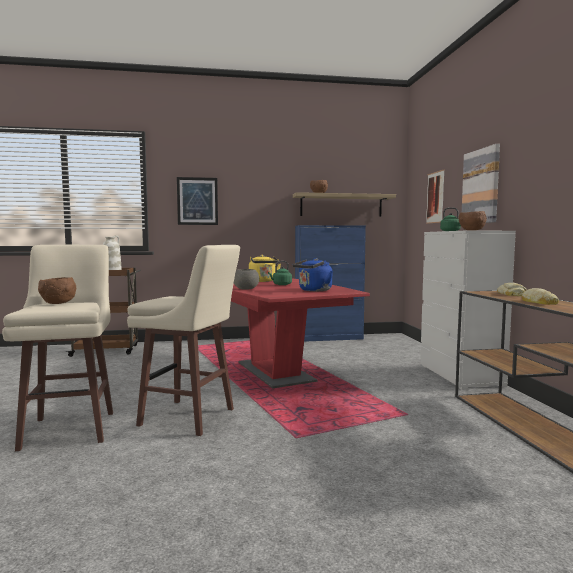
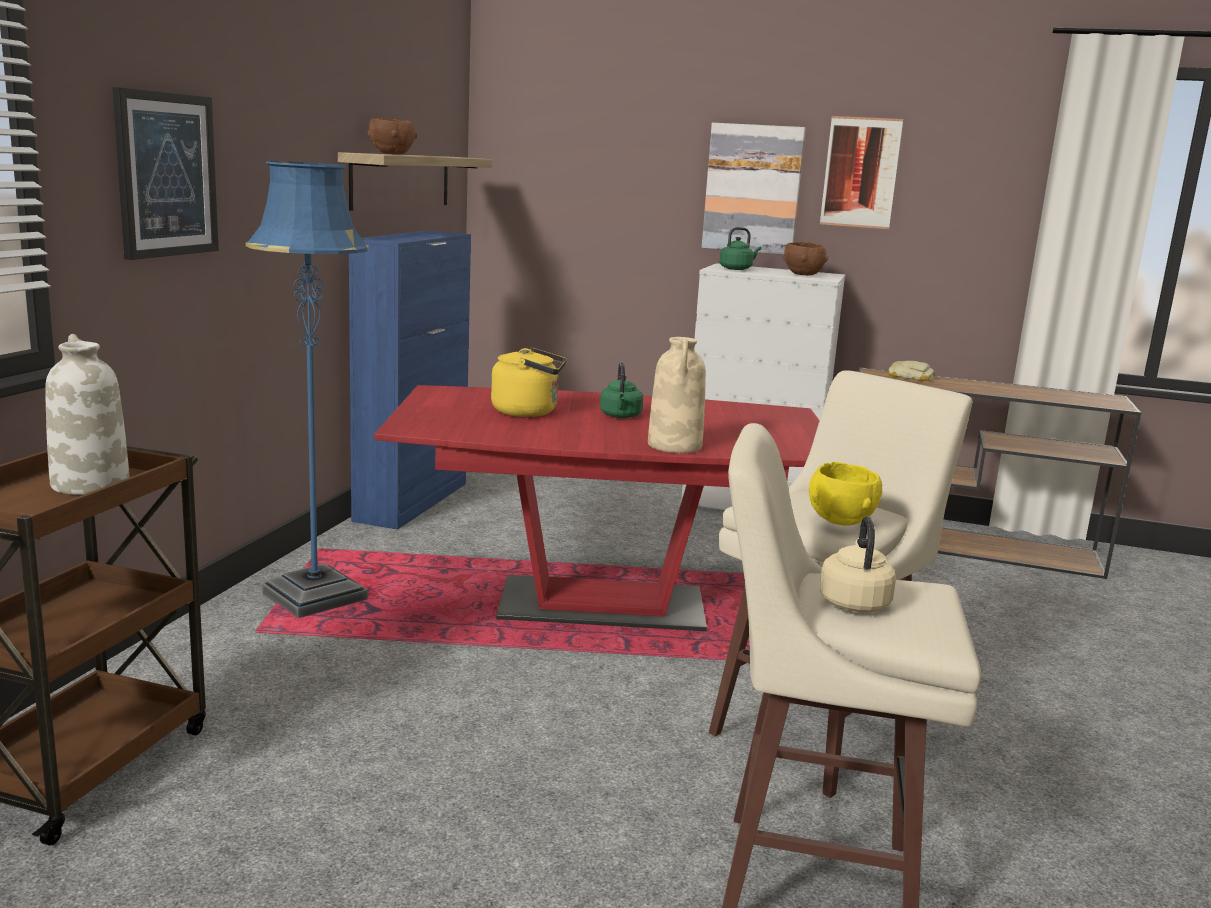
camera: 65 degrees left, 10 degrees up
(58, 303) = (854, 602): brown bowl -> beige kettle
(158, 299) = (840, 522): none -> yellow bowl
(226, 345) = (315, 597): none -> blue floor lamp
(246, 289) = (675, 446): grey bowl -> beige vase
(313, 290) = (751, 421): blue kettle -> none
(435, 197) = (601, 182): picture -> picture (860, 172)
(539, 302) = (993, 390): bread -> none

